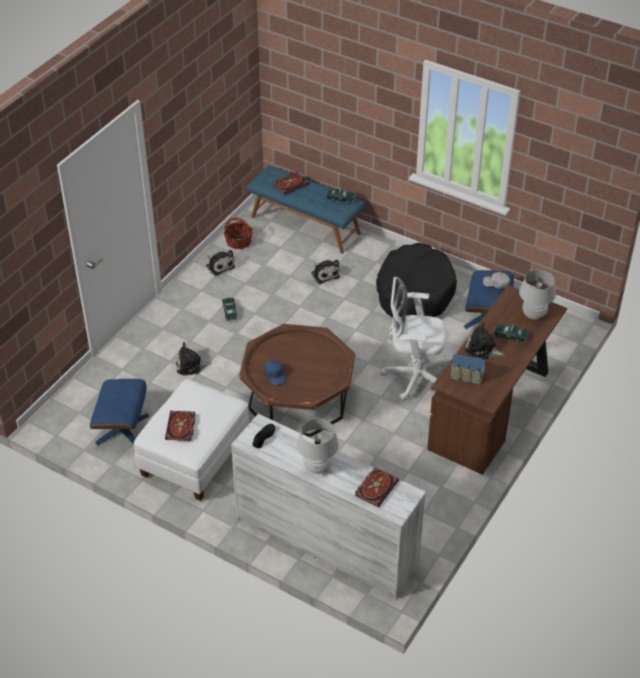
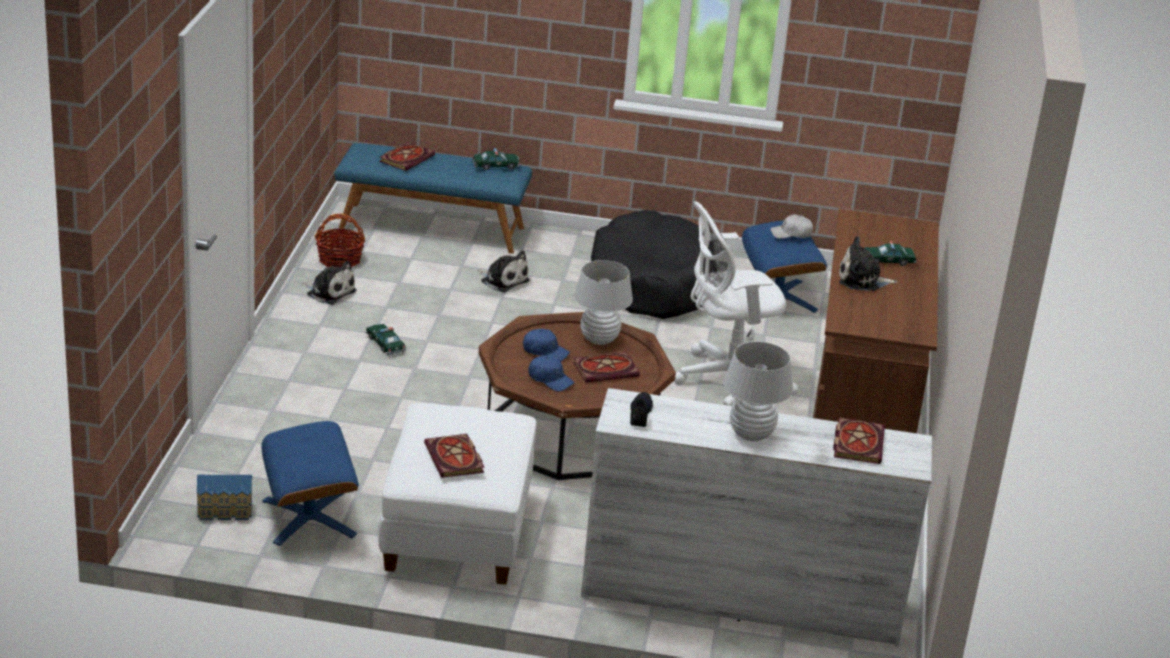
camera: 25 degrees left, 15 degrees down
(191, 365) = (368, 419): plush toy -> none
(285, 353) = (545, 352): none -> blue cap
(312, 373) = (606, 369): none -> book
(467, 376) = (866, 312): toy house -> toy house (225, 511)
(534, 314) = (901, 234): white table lamp -> white table lamp (599, 339)

